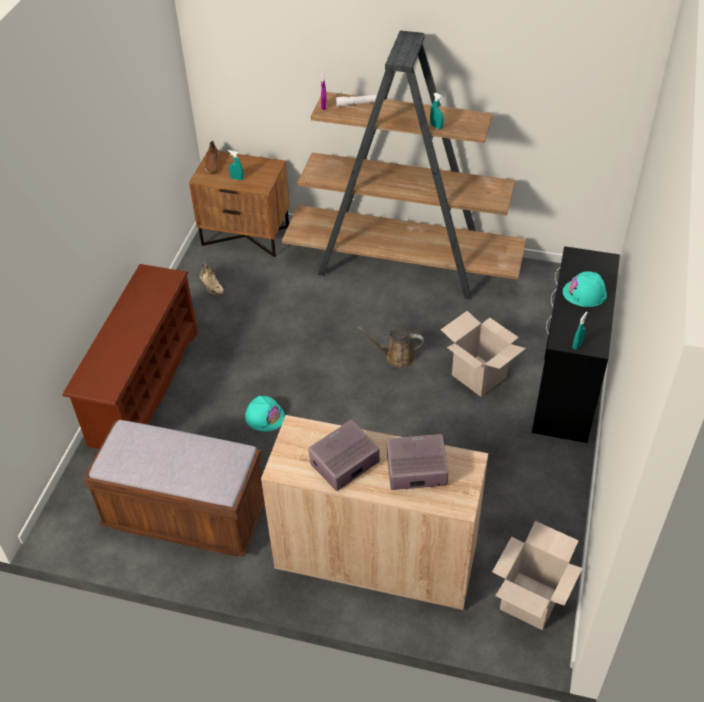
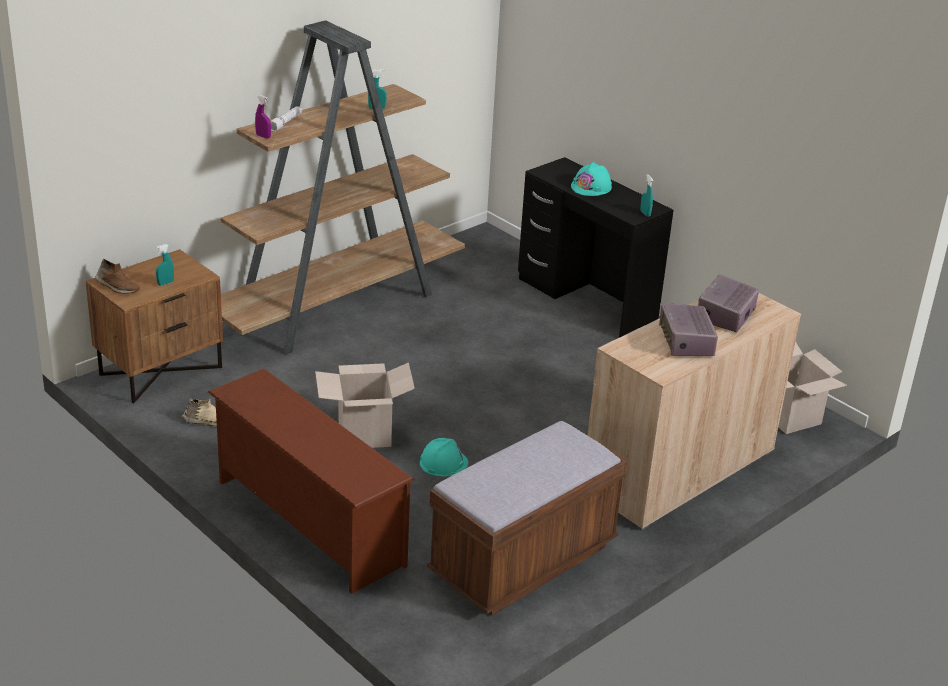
camera: 60 degrees left, 15 degrees down
(396, 356) = (454, 361): brown watering can -> none
(479, 376) = (529, 333): cardboard box -> cardboard box (364, 434)

